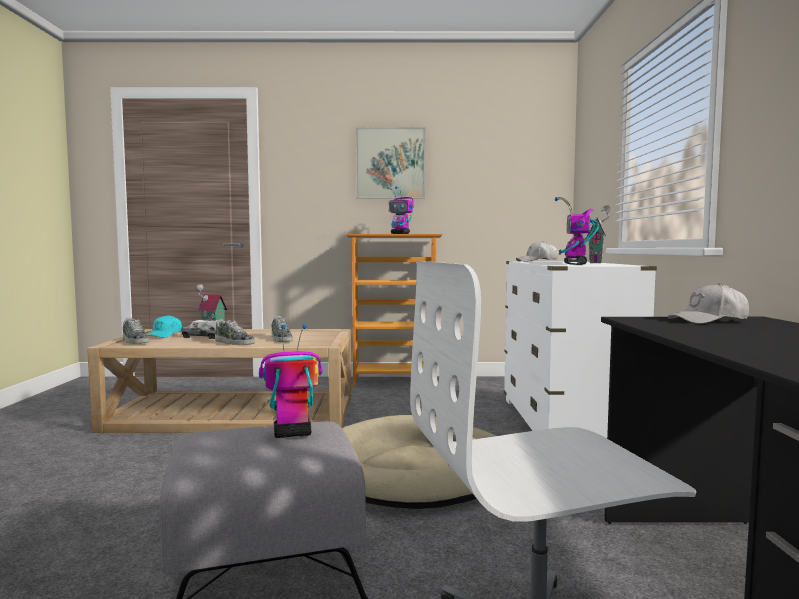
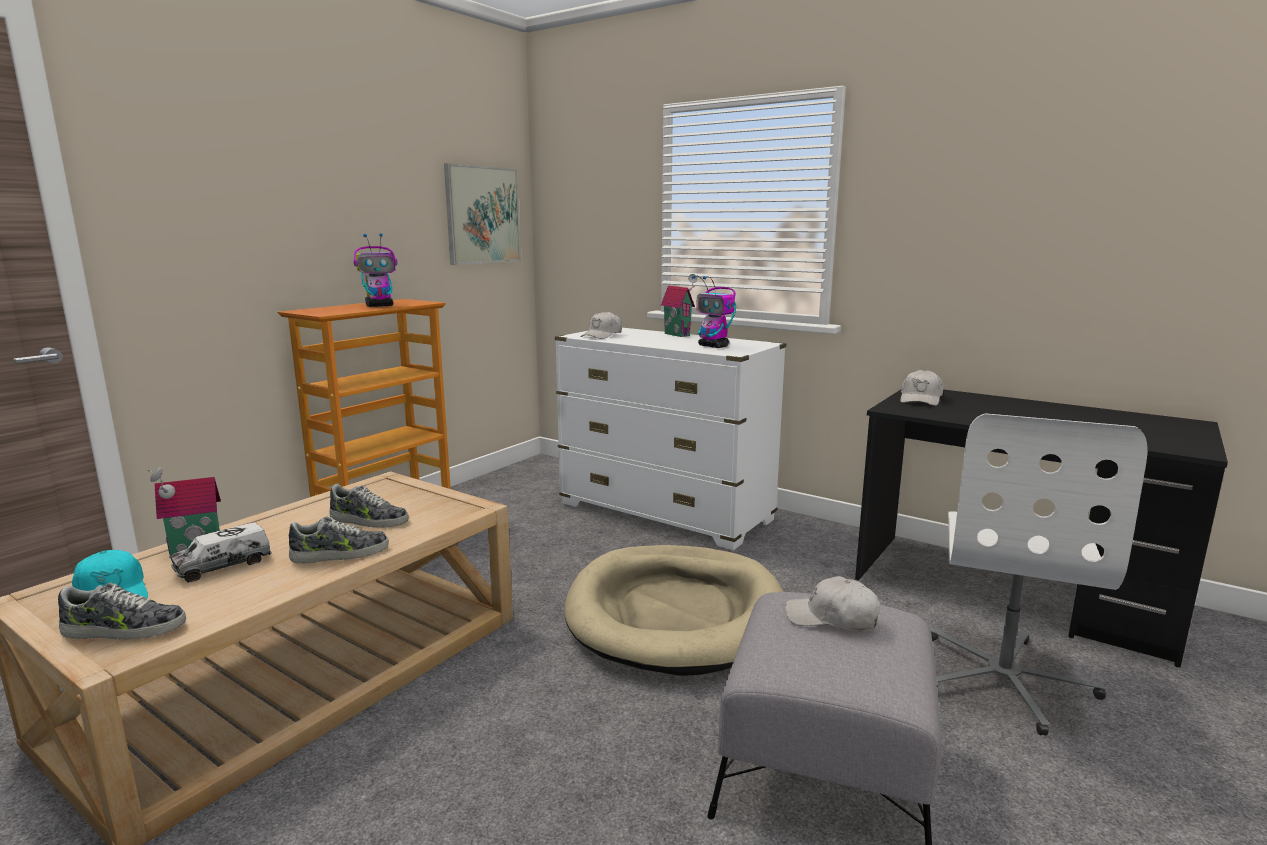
camera: 55 degrees left, 10 degrees up
(291, 434) = (832, 619): toy robot -> white cap
(390, 163) = (324, 185): picture -> picture (483, 215)

